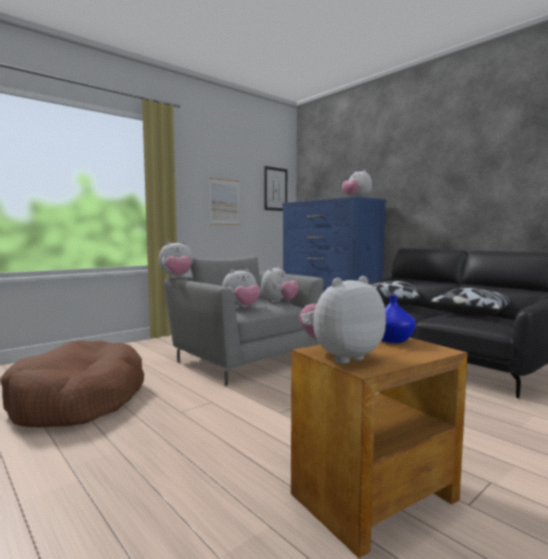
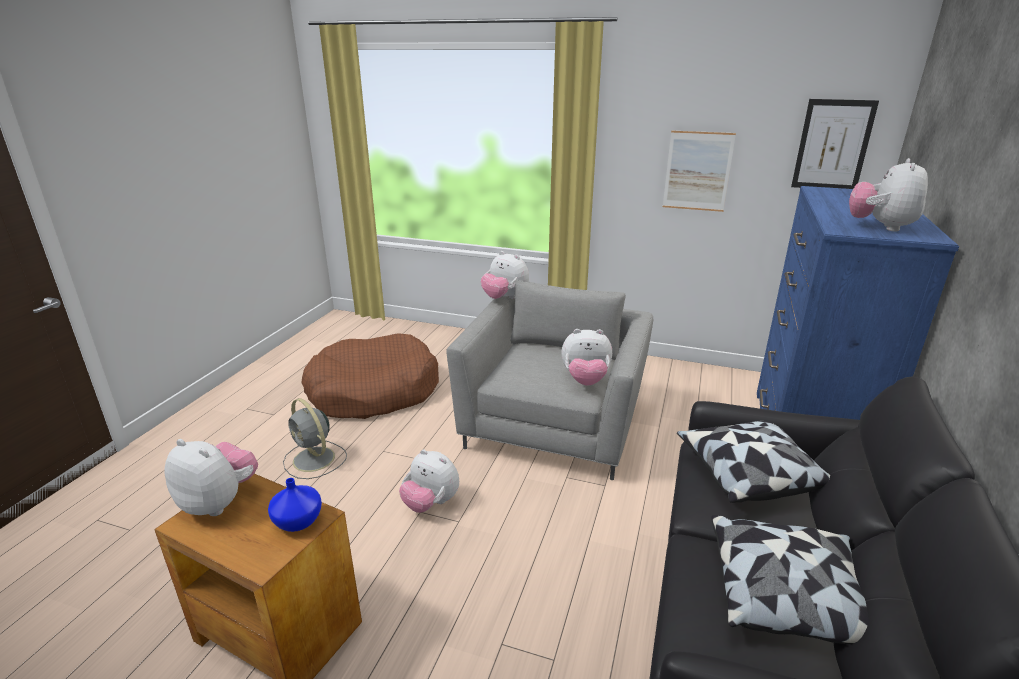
camera: 60 degrees right, 20 degrees up
(141, 444) = (315, 460): none -> grey fan
(242, 308) = (517, 370): plush toy -> plush toy (431, 503)

